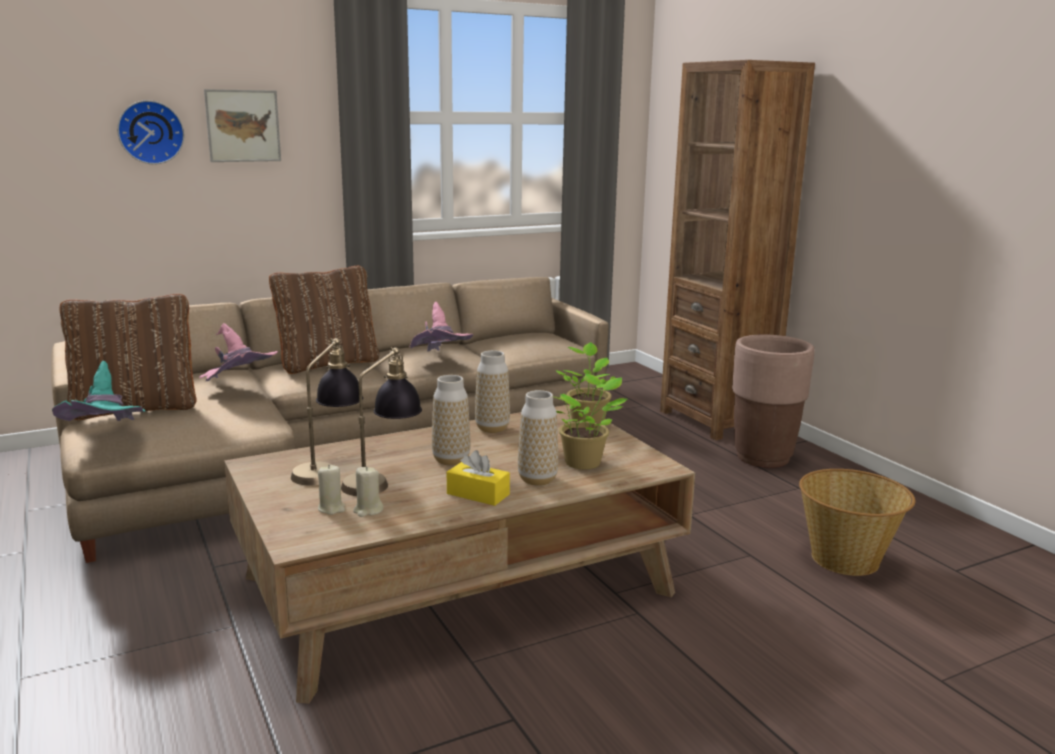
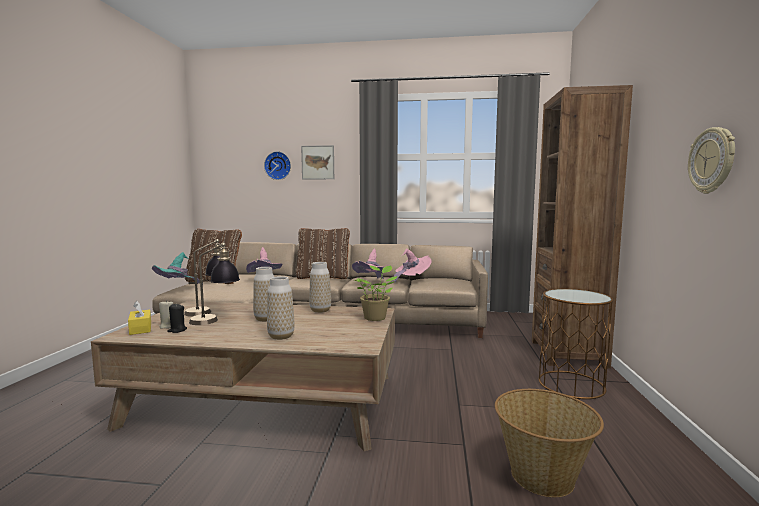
camera: 35 degrees right, 10 degrees down
(368, 510) = (177, 330): beige candle -> black candle
(478, 494) = (237, 335): yellow tissue box -> yellow tissue box (140, 328)
(481, 345) = (411, 279): none -> pink hat
(585, 462) = (326, 334): potted plant -> none
(762, 458) = (571, 384): brown planter -> brown side table
(943, 193) = (712, 160): none -> wall clock

